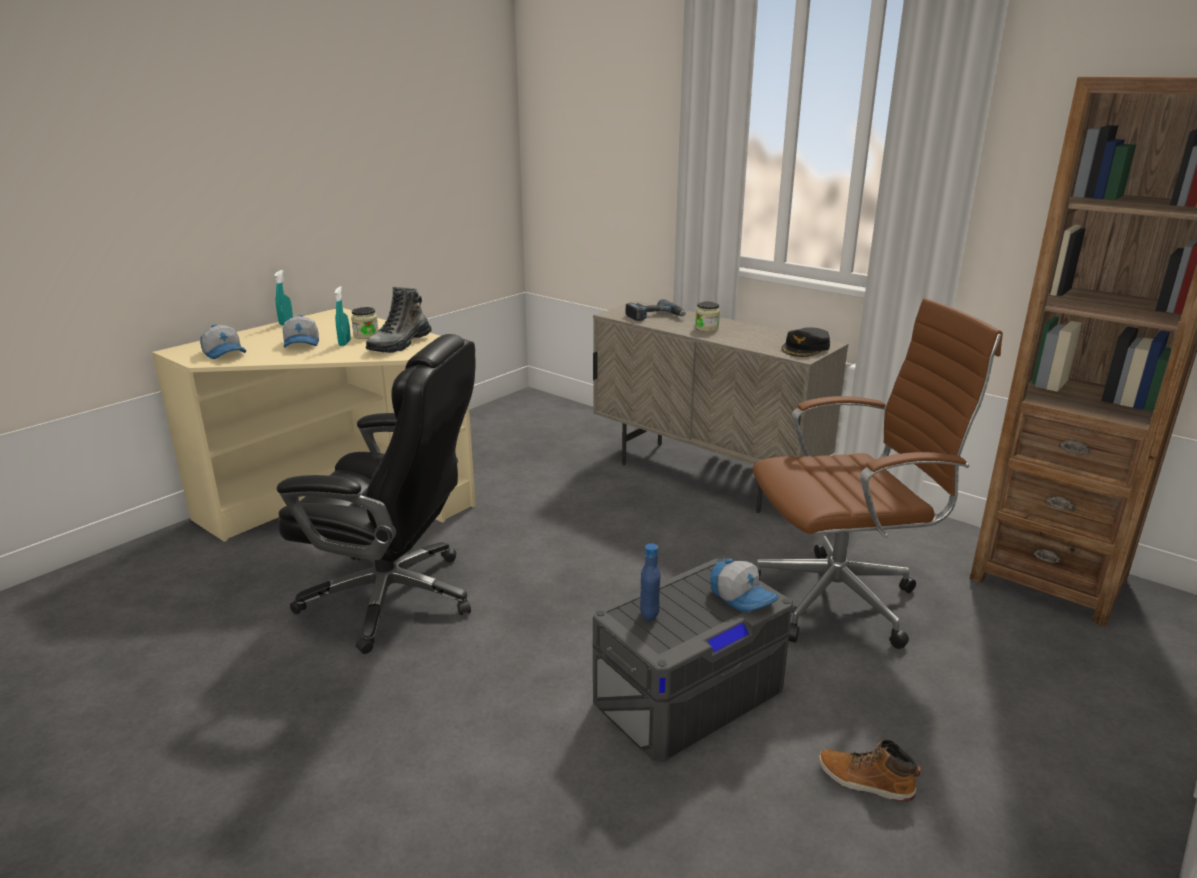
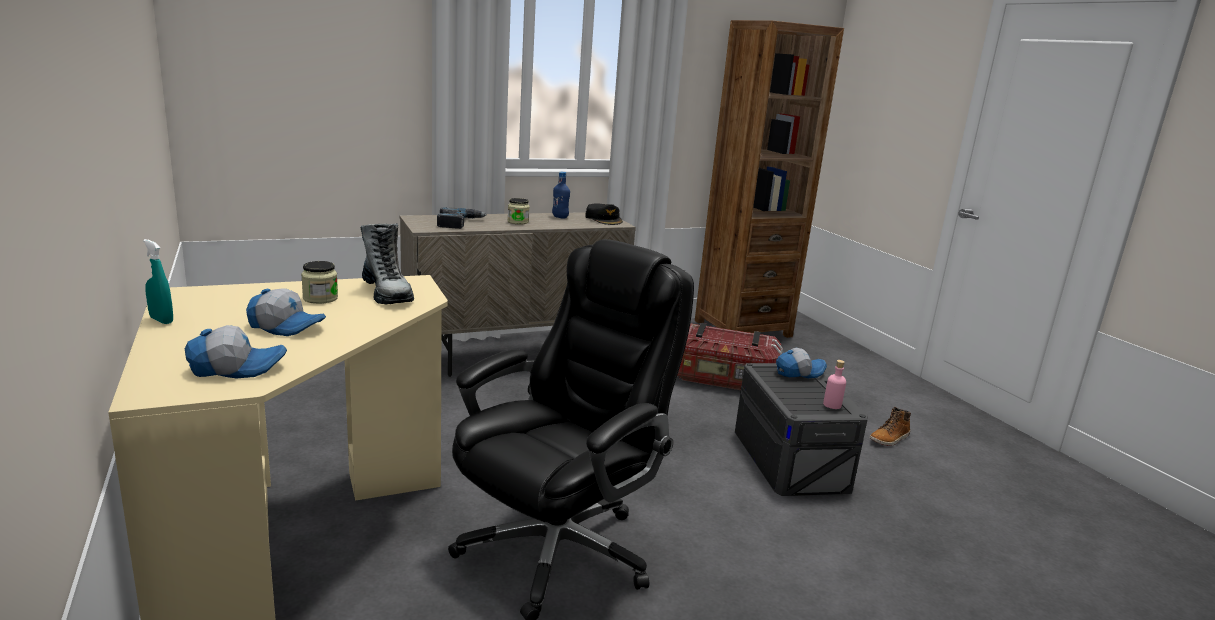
camera: 65 degrees left, 5 degrees down
(344, 343) = (330, 310): turquoise spray bottle -> none
(649, 614) = (802, 403): blue bottle -> blue bottle (560, 217)
(667, 635) = (832, 405): none -> pink bottle
(842, 600) = (722, 380): brown office chair -> storage box

